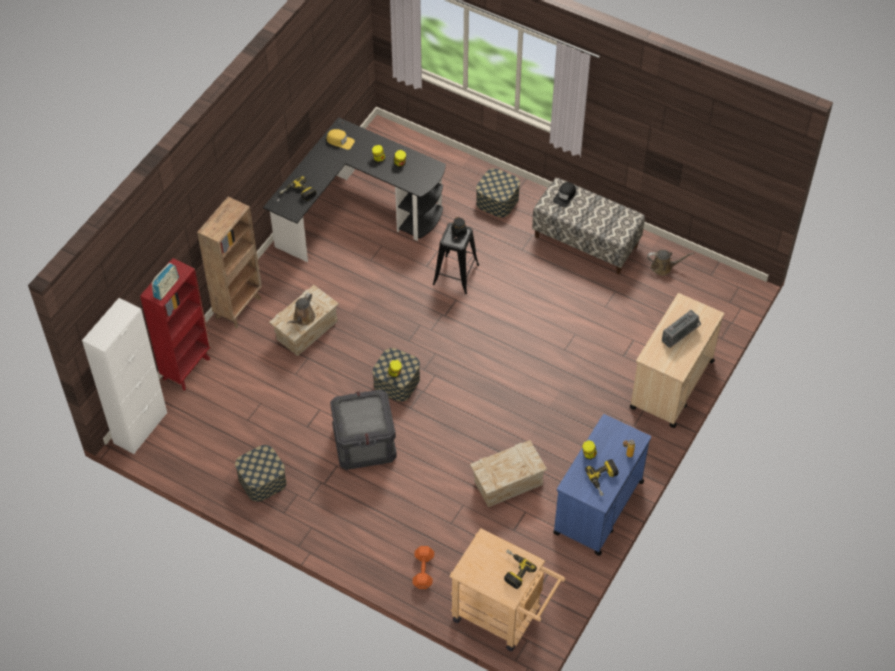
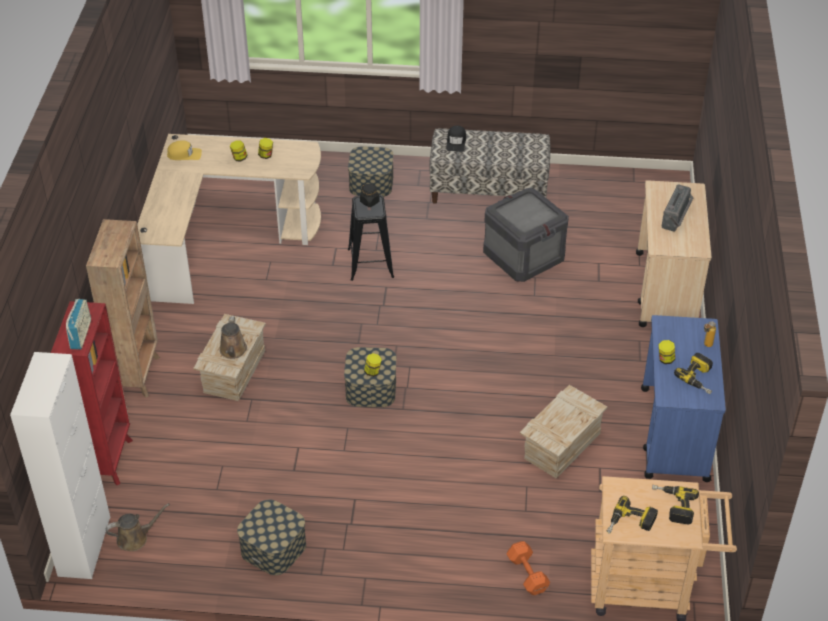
camera: 25 degrees left, 10 degrees down
(298, 193) = (166, 217): power drill -> power drill (630, 524)
(357, 213) = (223, 239): black desk -> beige desk
(365, 443) = (374, 464): crate -> crate (524, 256)
(663, 267) = (583, 189): brown watering can -> brown watering can (135, 538)

